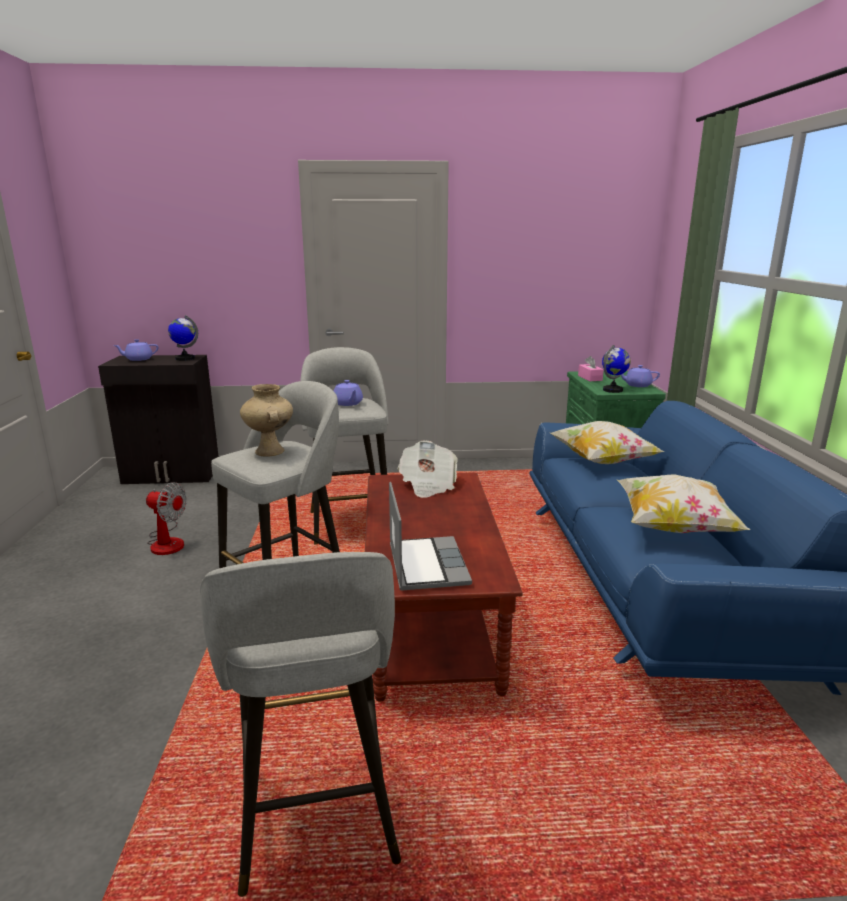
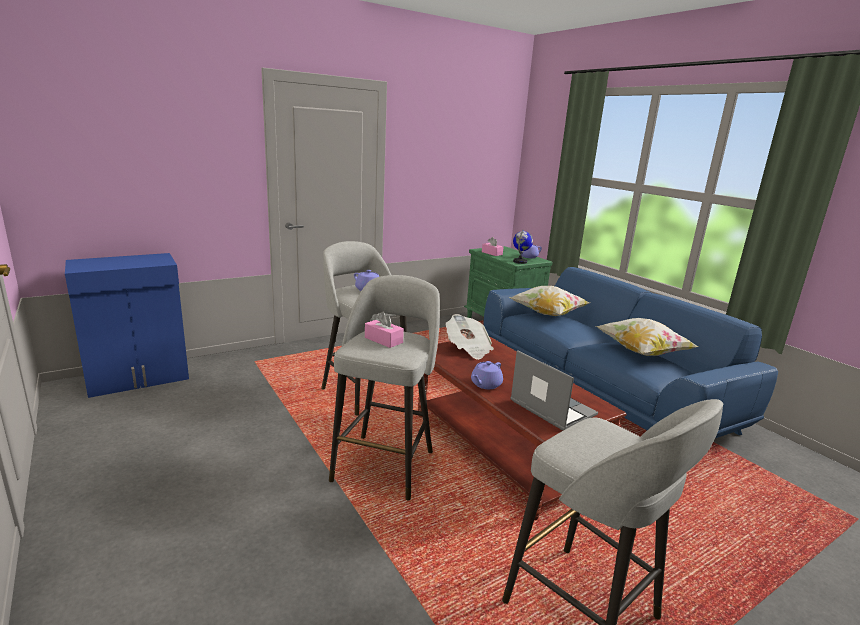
camera: 30 degrees left, 0 degrees up
(138, 359) = (101, 262): purple teapot -> purple teapot (485, 384)
(167, 542) = (214, 443): fan -> none
(172, 475) = (139, 378): black cabinet -> blue cabinet
(185, 358) = (155, 258): globe -> none
(270, 451) = (383, 340): beige vase -> pink tissue box

